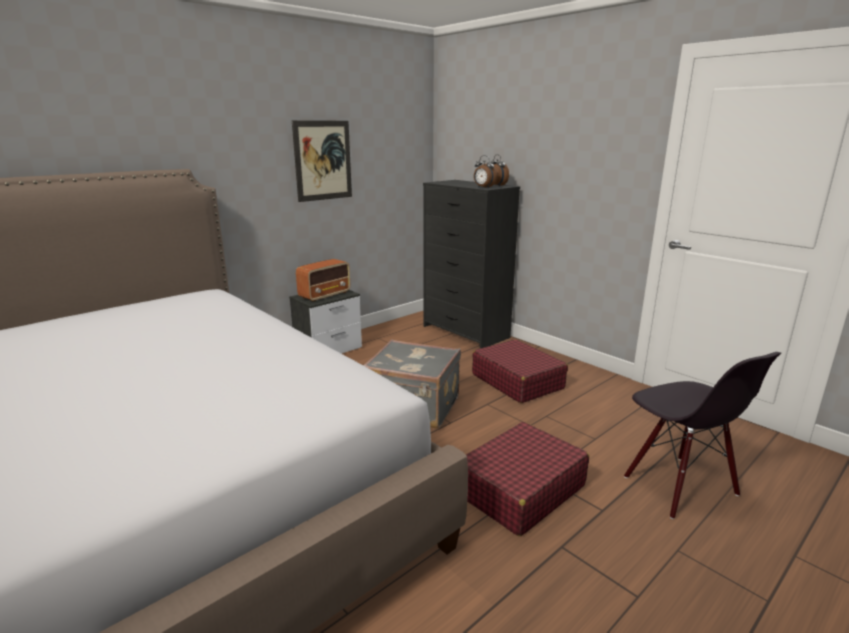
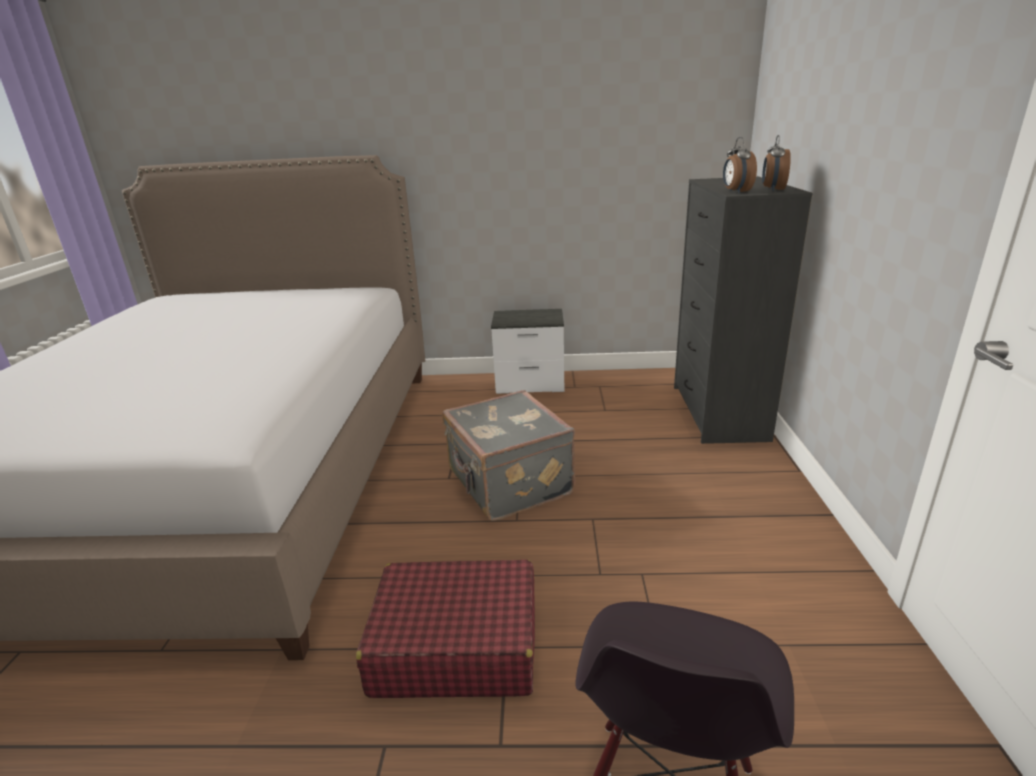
camera: 45 degrees right, 5 degrees up
(323, 160) = (552, 145): picture -> none
(325, 295) = (527, 317): radio -> none
(517, 381) = (680, 507): red suitcase -> none

